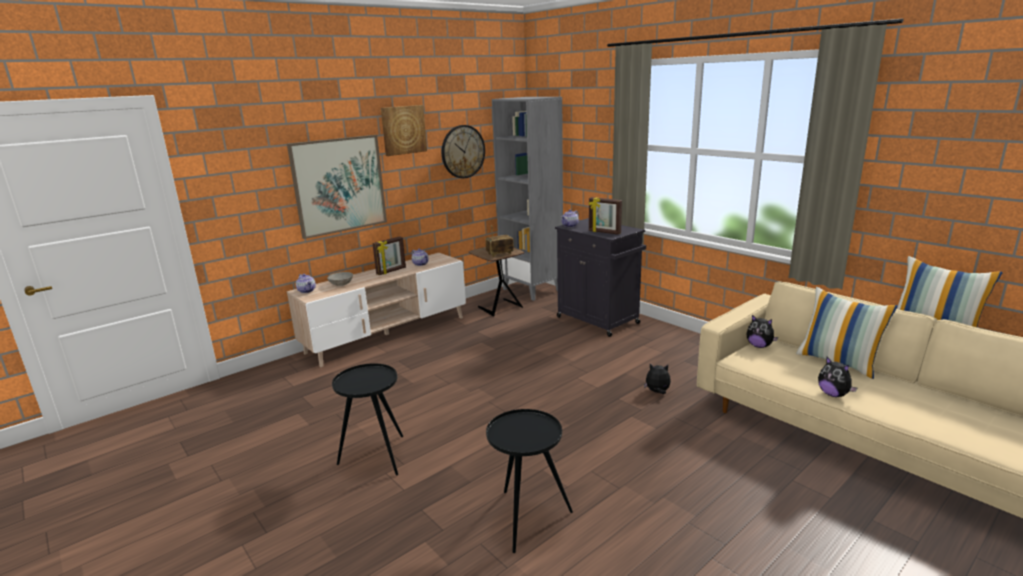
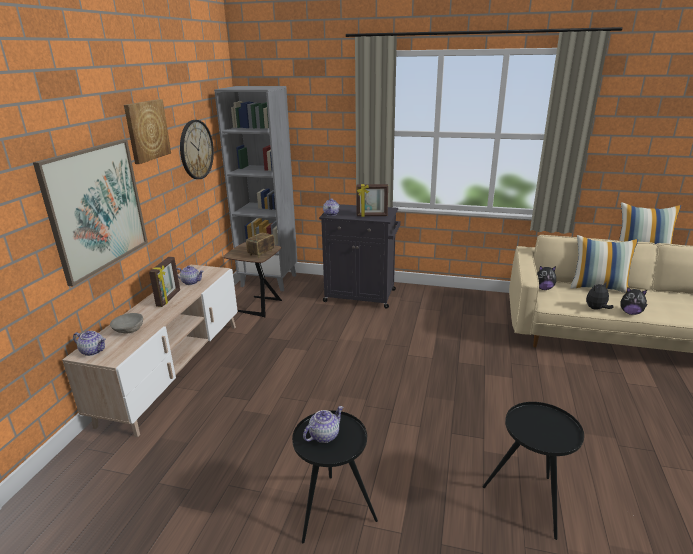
camera: 35 degrees left, 5 degrees up
(364, 378) = (324, 435): none -> teapot
(657, 392) = (477, 346): plush toy -> plush toy (596, 309)

